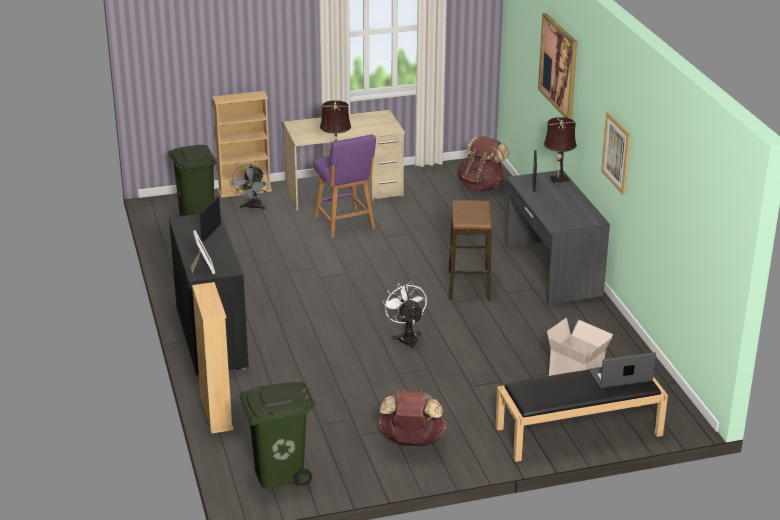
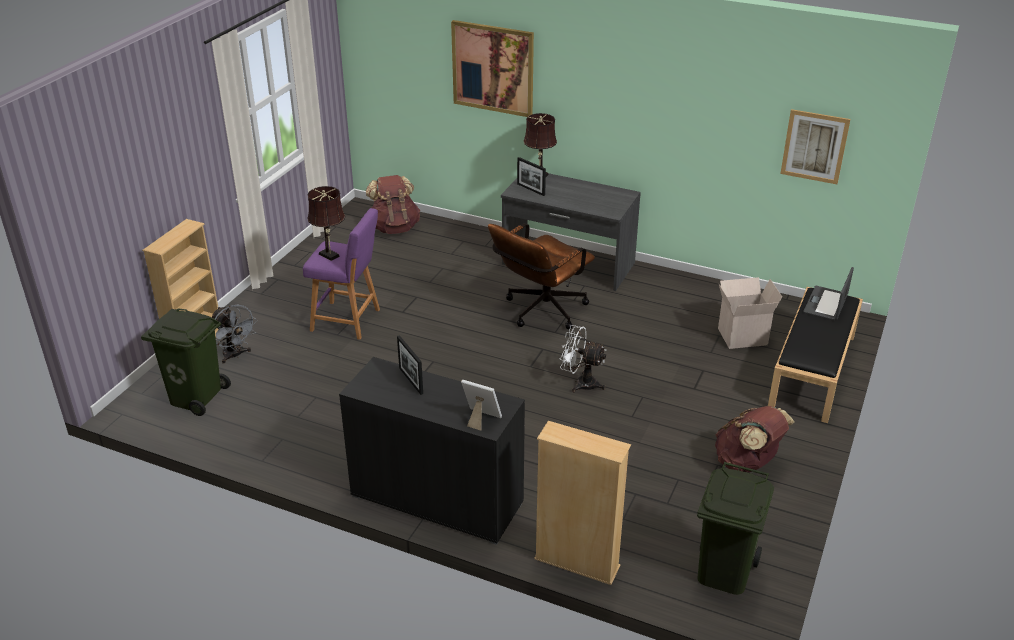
camera: 50 degrees left, 5 degrees up
(344, 192) = (293, 294): beige desk -> none
(468, 286) = (540, 312): stool -> brown office chair
(616, 153) = (639, 121): picture -> picture (814, 146)

